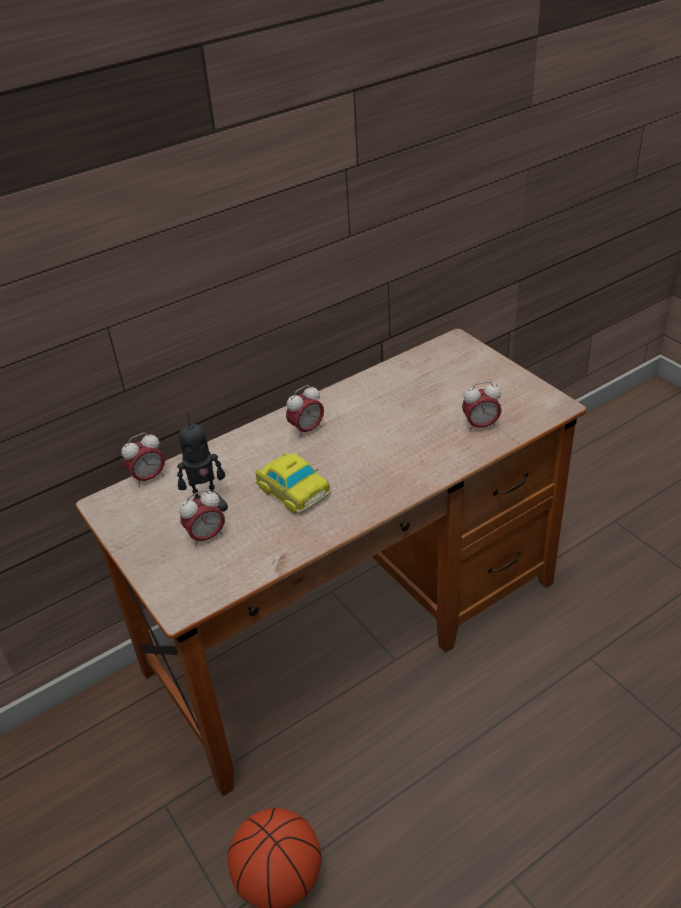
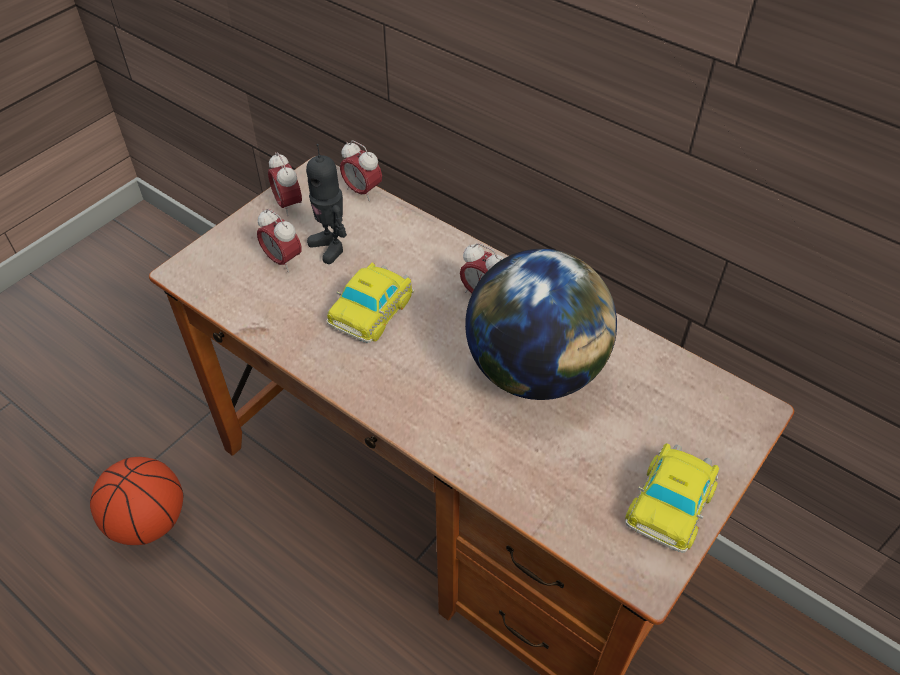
camera: 70 degrees right, 10 degrees up
(390, 418) = (534, 371): none -> globe
(480, 426) = (556, 478): alarm clock -> alarm clock (288, 205)
(510, 385) = (671, 501): none -> toy car

